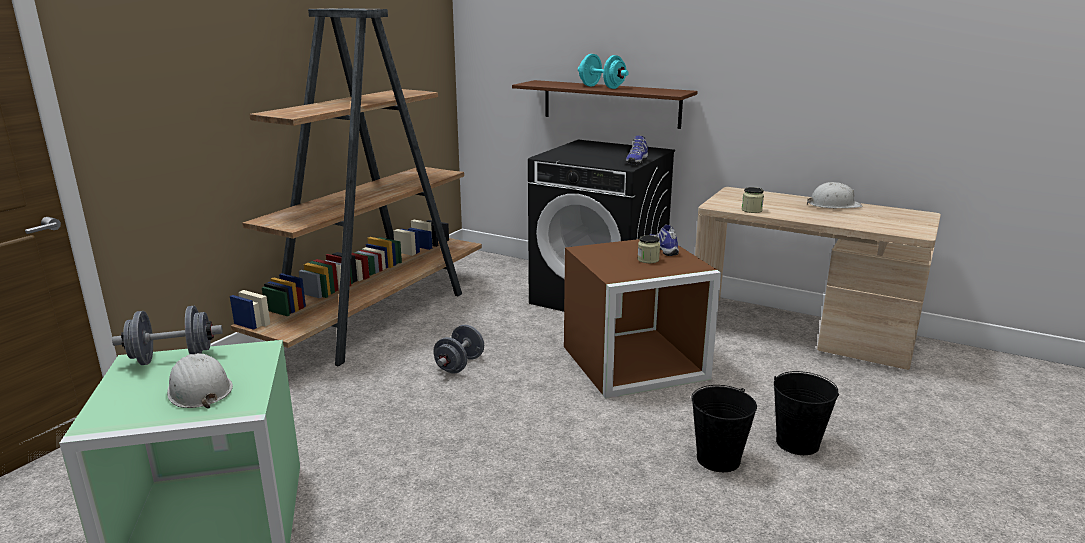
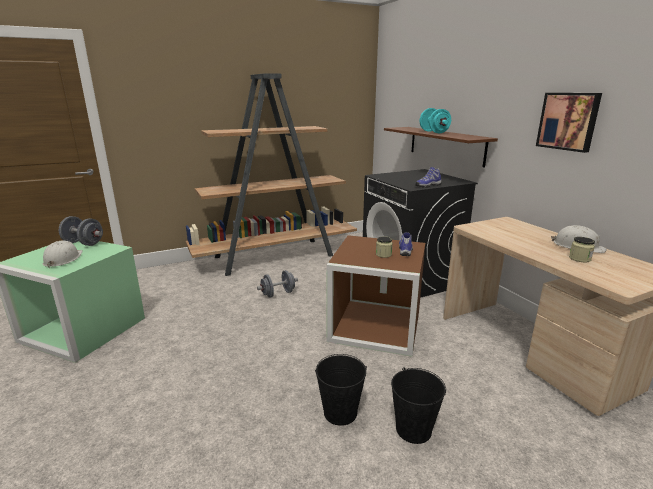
camera: 35 degrees right, 0 degrees up
(751, 210) = (492, 236): jar -> jar (579, 258)
(792, 68) = (568, 121): none -> picture

